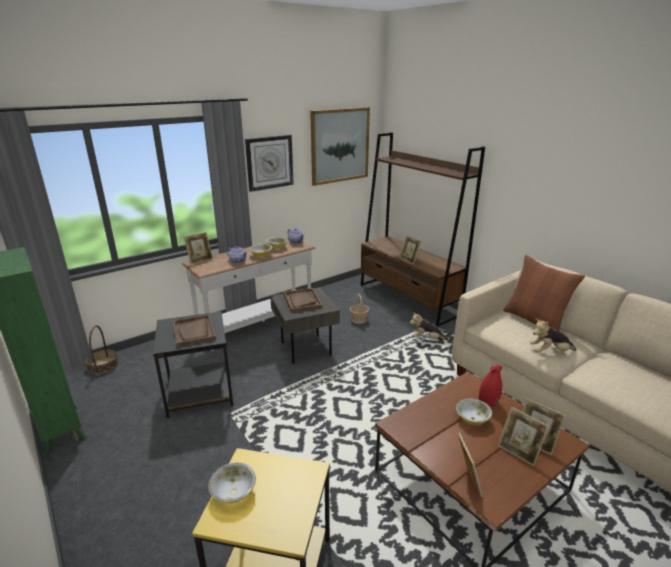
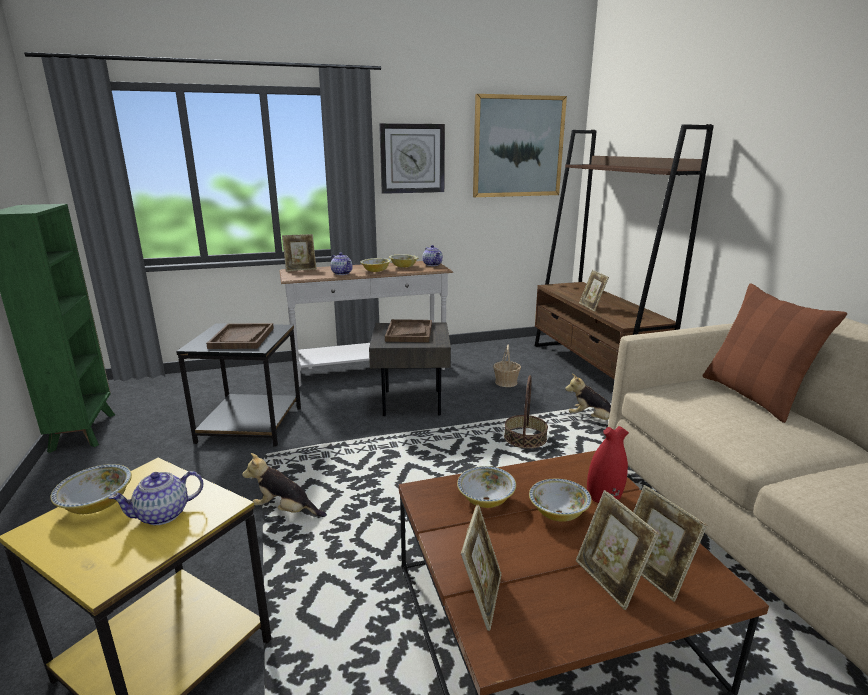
camera: 20 degrees right, 5 degrees down
(103, 365) = (174, 381): basket -> basket (525, 437)
(284, 486) = (164, 514): none -> teapot
(430, 420) = (485, 499): none -> bowl
(549, 352) = (754, 441): plush toy -> plush toy (285, 510)

